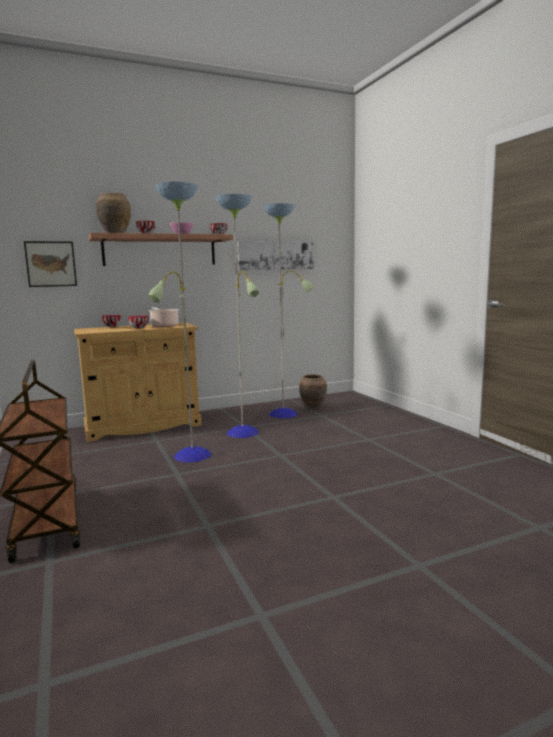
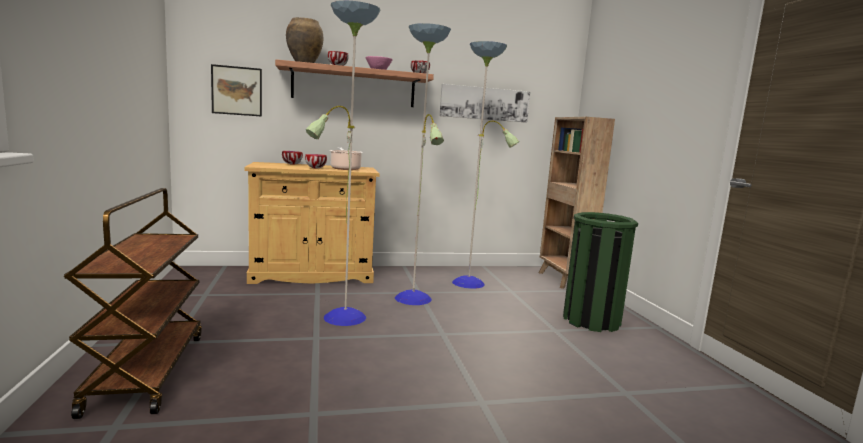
camera: 10 degrees right, 0 degrees up
(313, 407) = (505, 279): brown vase -> none
(360, 401) = (563, 280): none -> brown bookcase
(393, 428) = (591, 320): none -> green trash can

